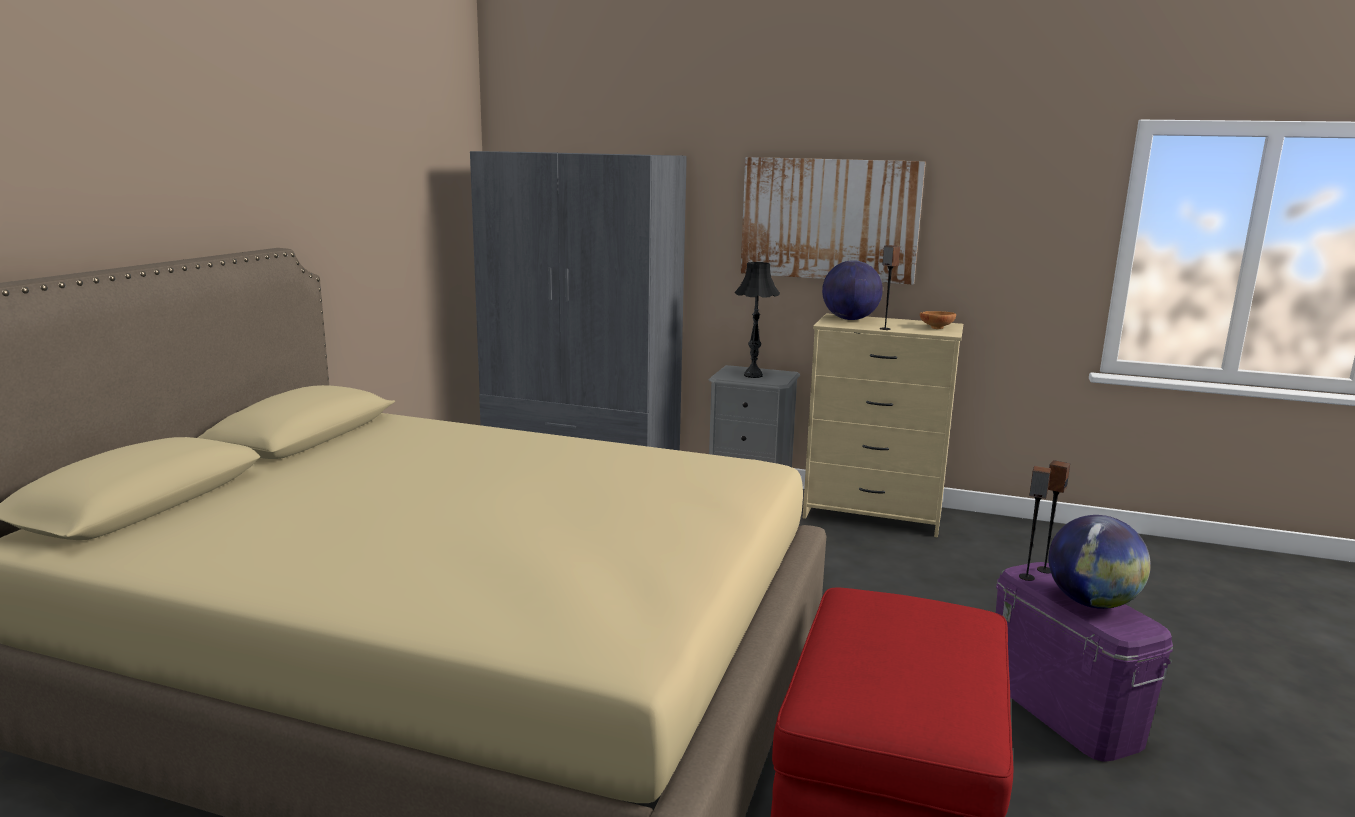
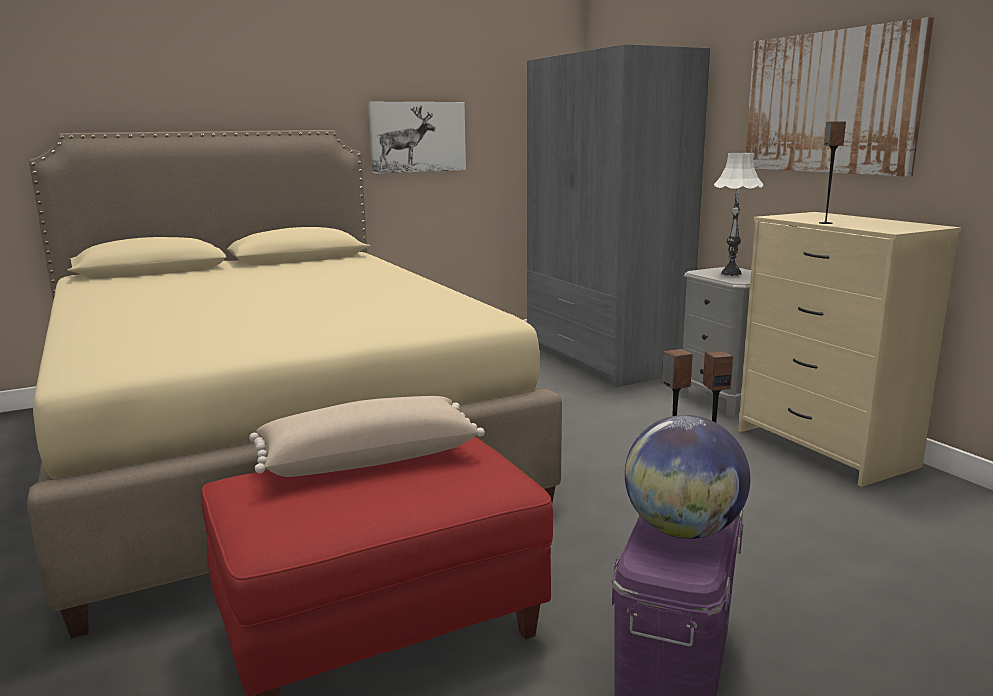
camera: 45 degrees right, 0 degrees up
(355, 247) = (417, 137): none -> picture
(753, 375) = (731, 274): black table lamp -> white table lamp
(849, 319) = (819, 216): globe -> none
(856, 638) = (368, 458): none -> beige pillow
(936, 327) = (900, 226): brown bowl -> none

